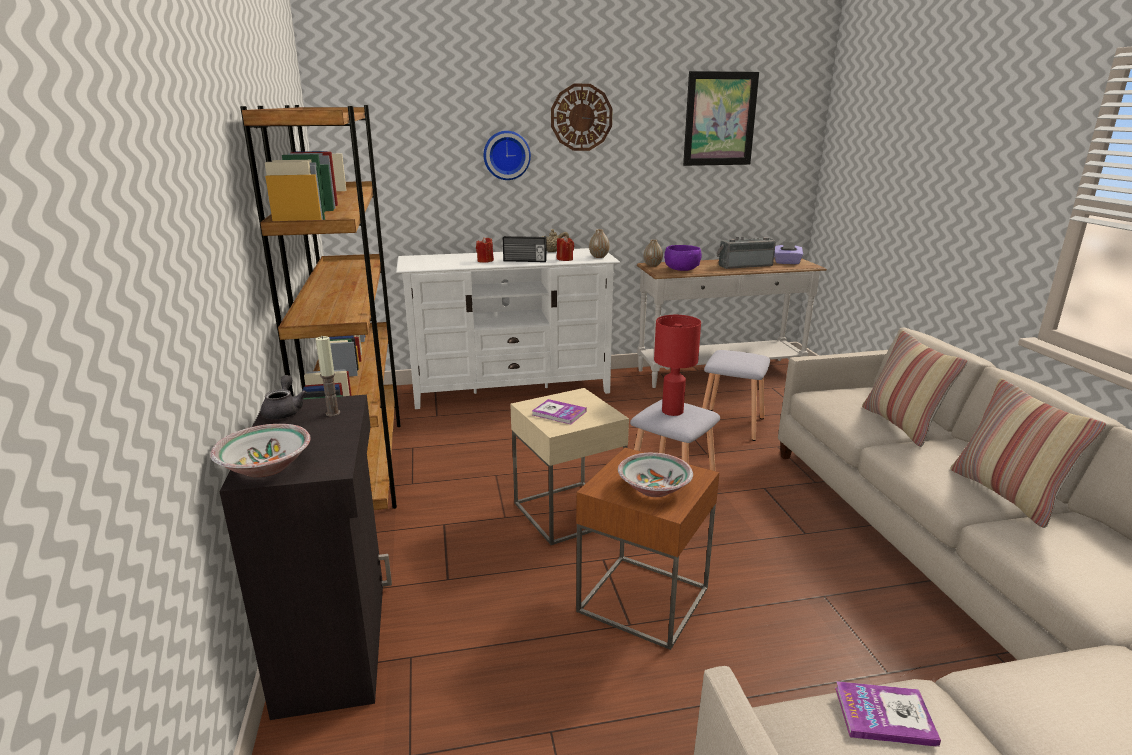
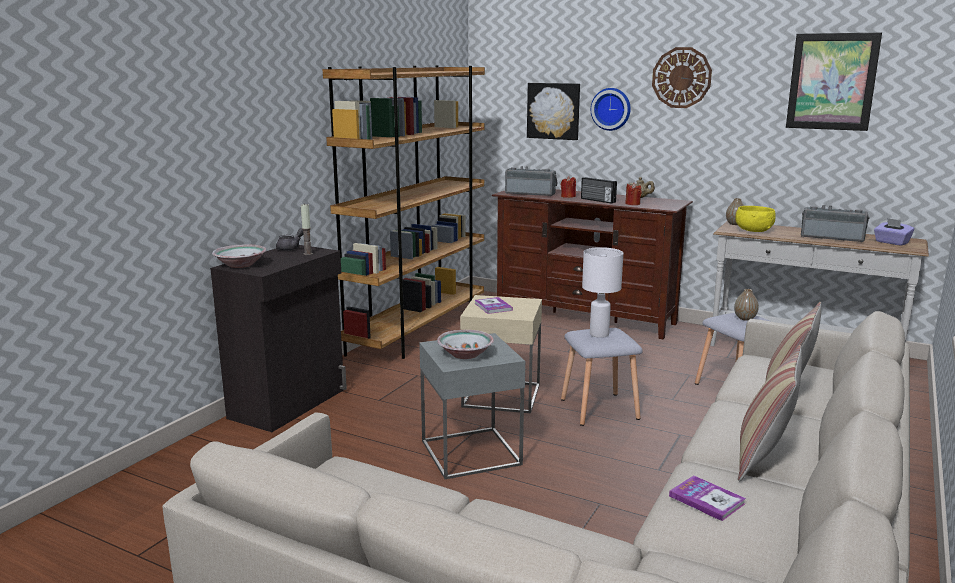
camera: 40 degrees right, 5 degrees down
(435, 161) = (554, 111): none -> picture
(438, 263) = (530, 193): none -> radio
(511, 389) = (585, 317): white tv stand -> brown tv stand
(599, 257) = (666, 206): vase -> vase (745, 318)
(643, 599) = (470, 452): brown side table -> grey side table
(673, 411) = (599, 334): red table lamp -> white table lamp
(681, 270) = (753, 231): purple bowl -> yellow bowl
(884, 715) = (396, 484): book -> book (707, 499)

